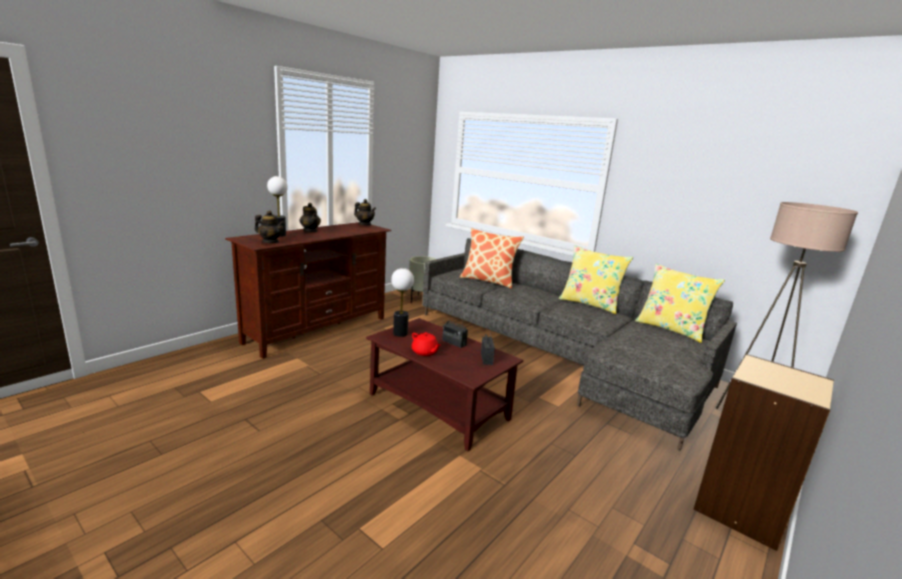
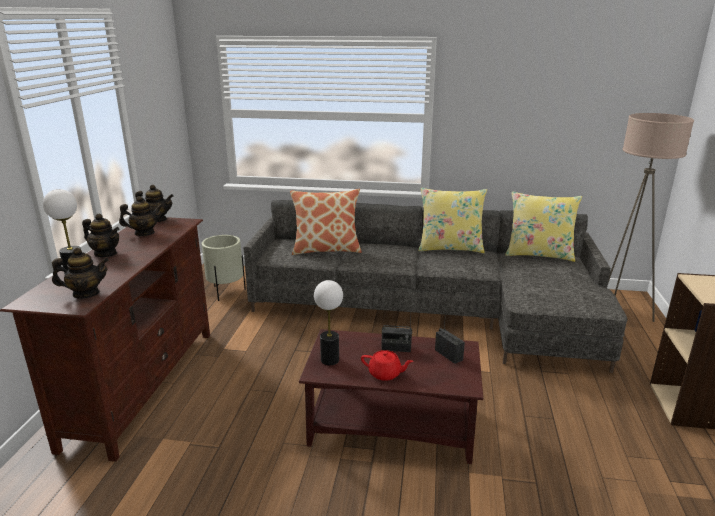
camera: 30 degrees left, 5 degrees up
(346, 228) = (144, 233): none -> teapot

